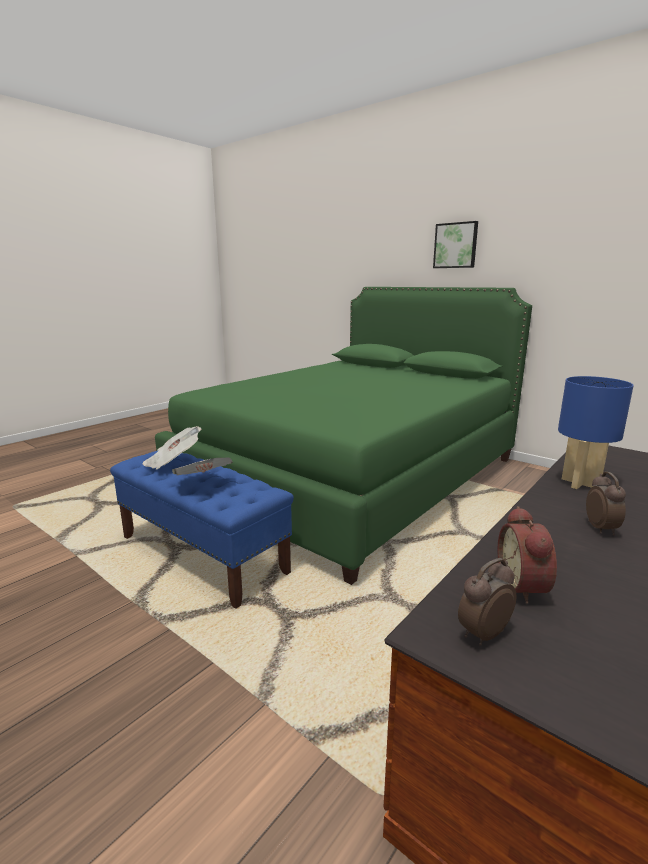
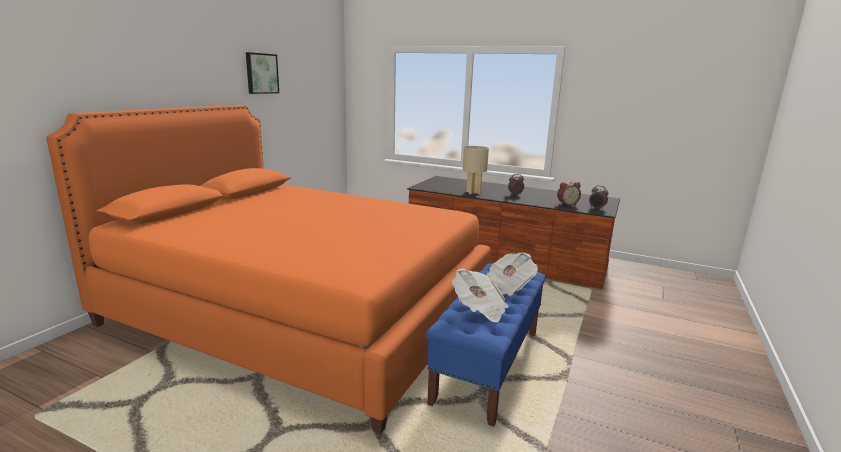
camera: 105 degrees left, 0 degrees up
(353, 476) = (301, 313): green bed -> orange bed
(456, 245) = (179, 61): picture -> picture (261, 73)
(580, 483) = (473, 192): blue table lamp -> beige table lamp

